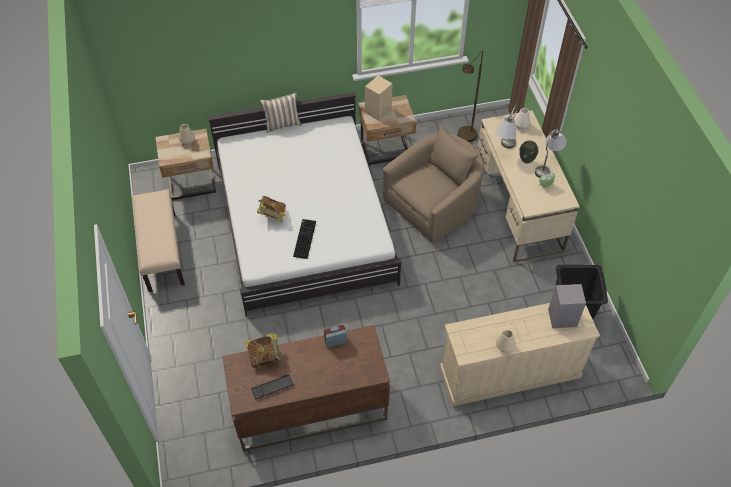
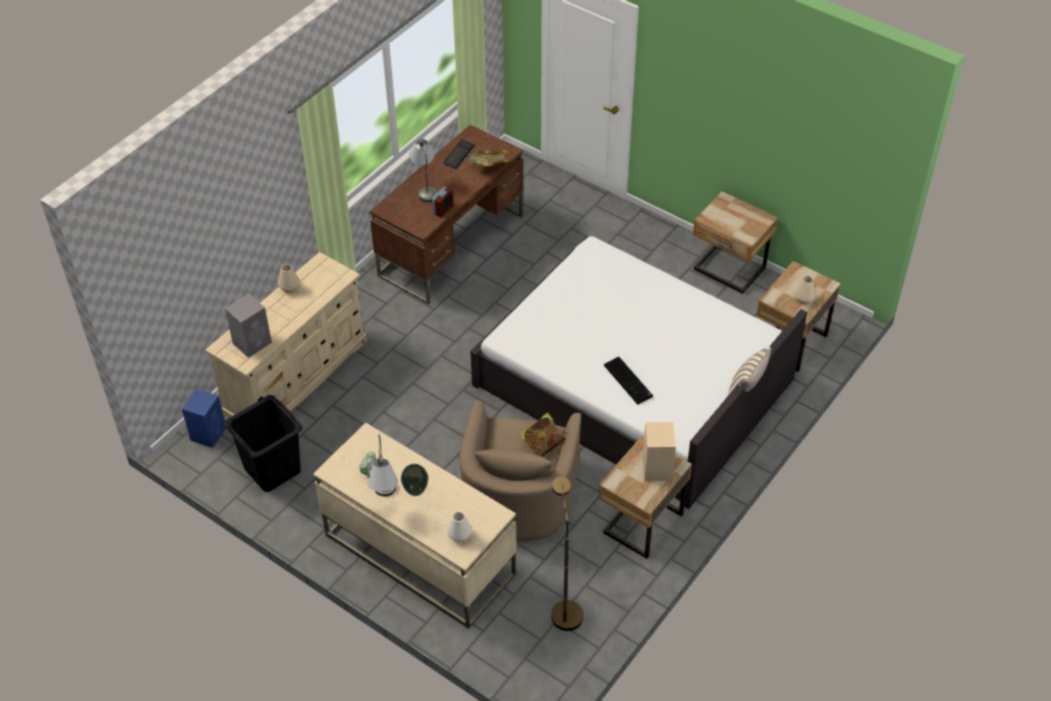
camera: 140 degrees right, 5 degrees down
(161, 251) = (728, 270): beige bench -> beige nightstand
(272, 215) = (632, 296): book -> book (543, 445)
(304, 238) = (578, 296): keyboard -> keyboard (629, 381)
(504, 149) = (453, 488): grey table lamp -> grey table lamp (425, 187)
(598, 370) = (209, 433): none -> blue speaker

